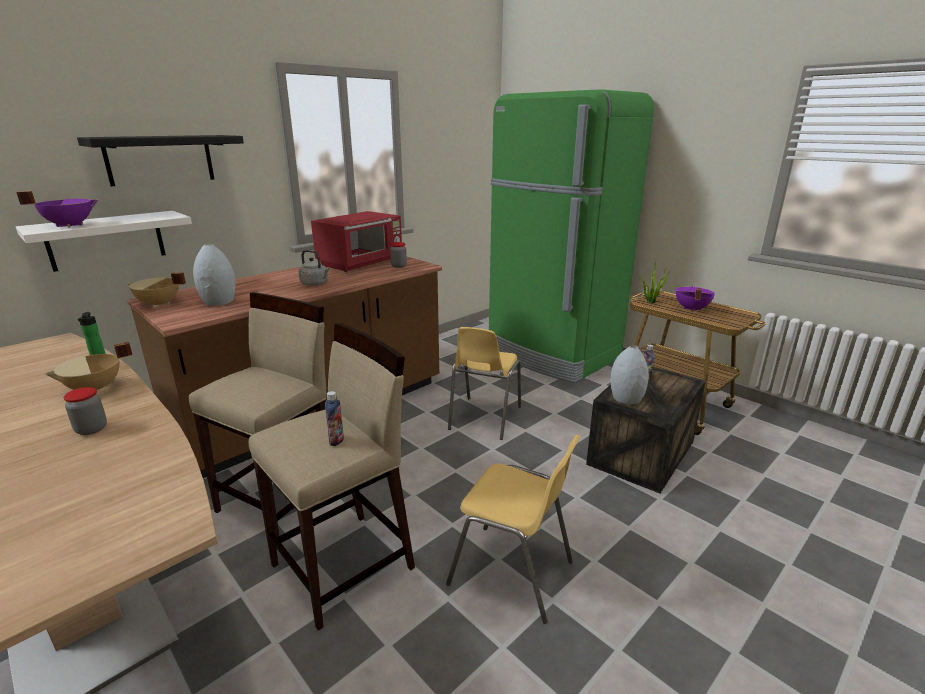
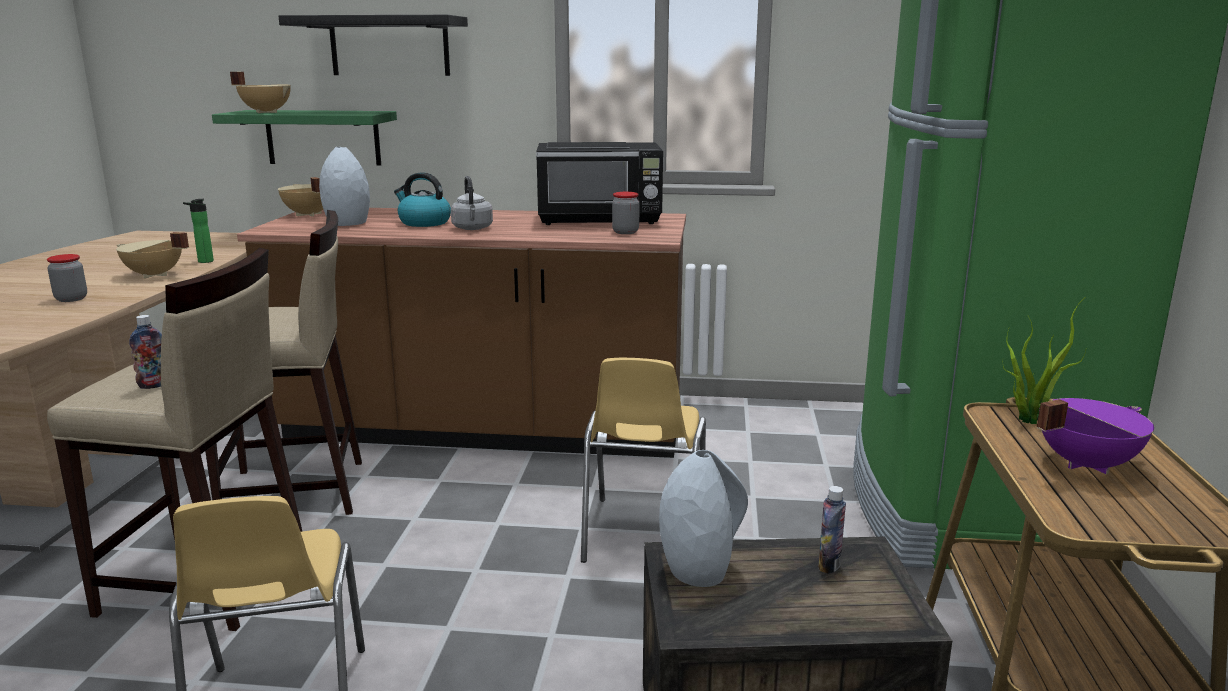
camera: 50 degrees right, 5 degrees down
(69, 225) = (267, 112): purple cooking pot -> beige cooking pot
(106, 240) = (323, 137): white shelf -> green shelf
(271, 288) = (423, 223): none -> kettle
(361, 263) = (600, 220): red microwave -> black microwave
(484, 418) = (642, 534): yellow chair -> yellow chair turned 60 degrees counterclockwise

